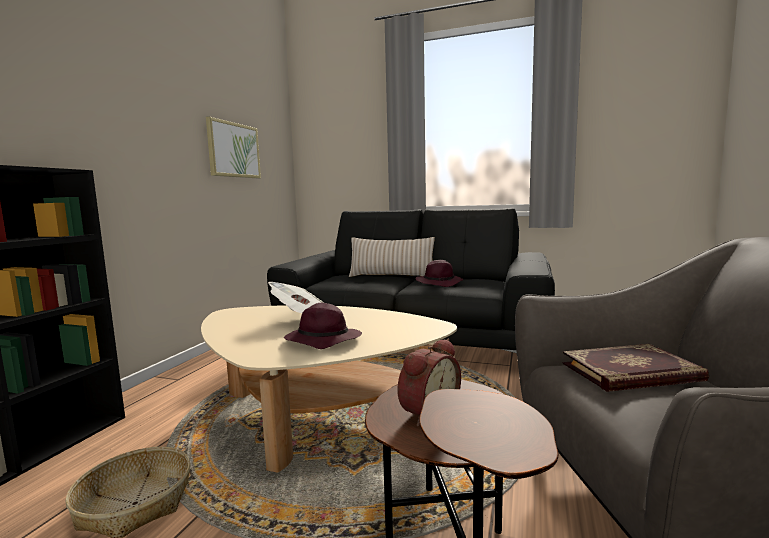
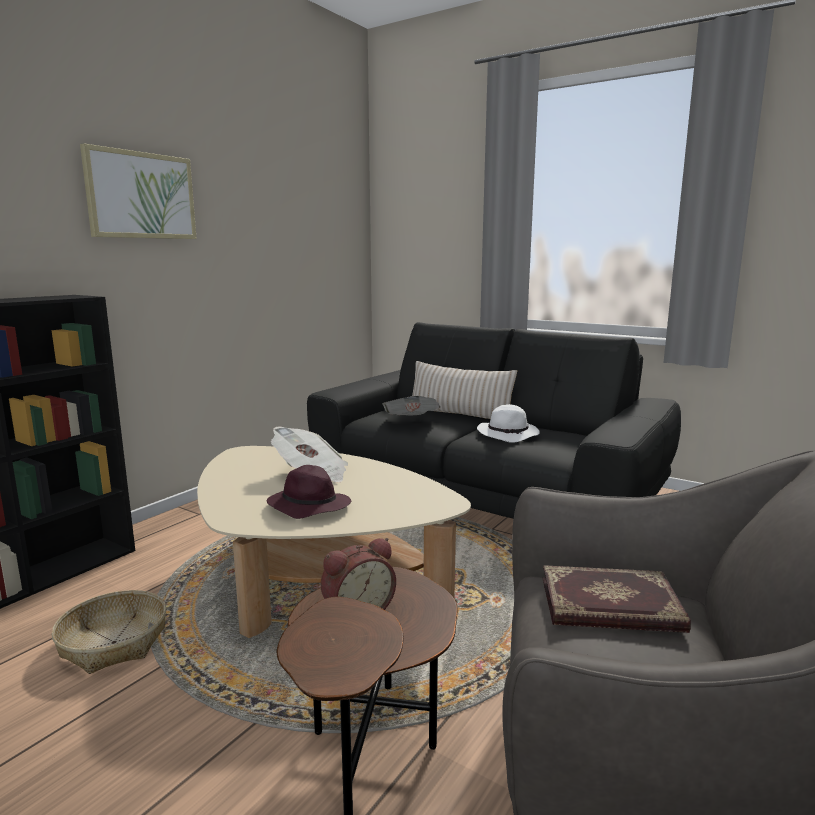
camera: 15 degrees right, 5 degrees up
(233, 150) = (285, 244): picture -> picture (141, 195)
(359, 282) = (411, 422): none -> newspaper
(440, 283) = (509, 434): purple hat -> white hat

